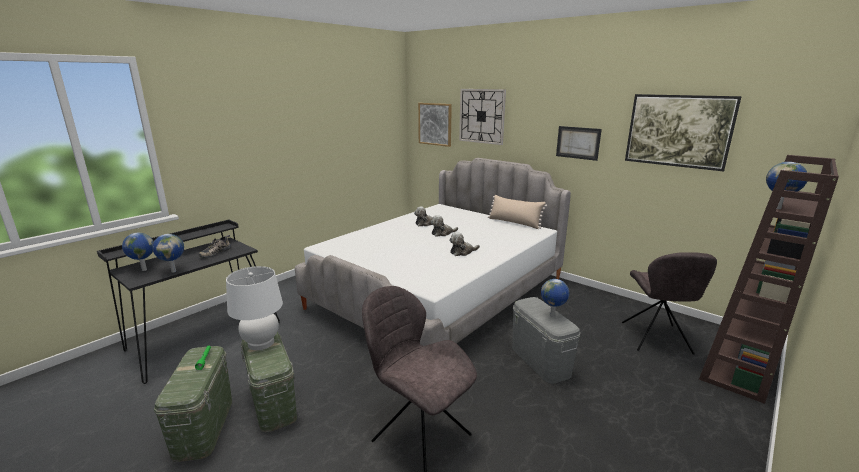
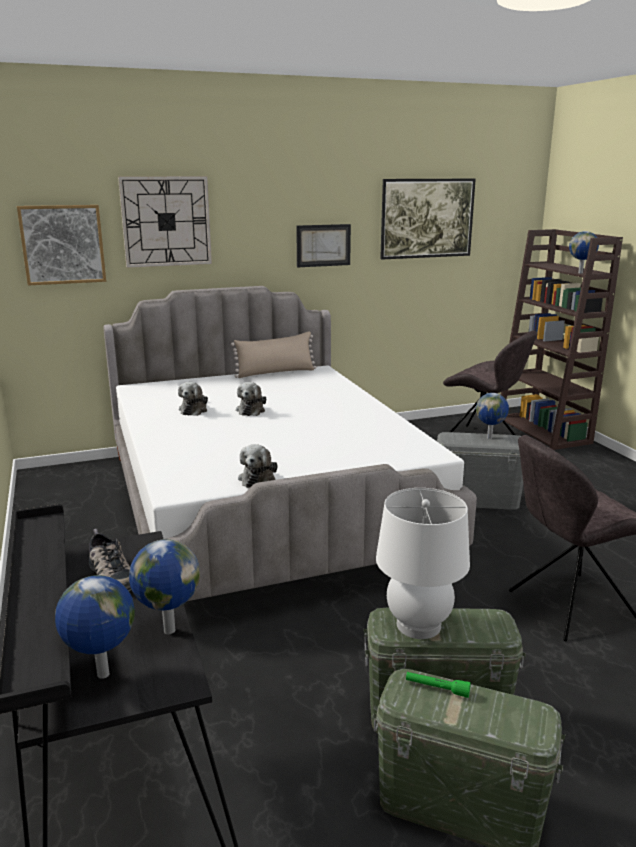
camera: 60 degrees left, 0 degrees up
(462, 252) = (335, 416): plush toy -> plush toy (258, 478)

